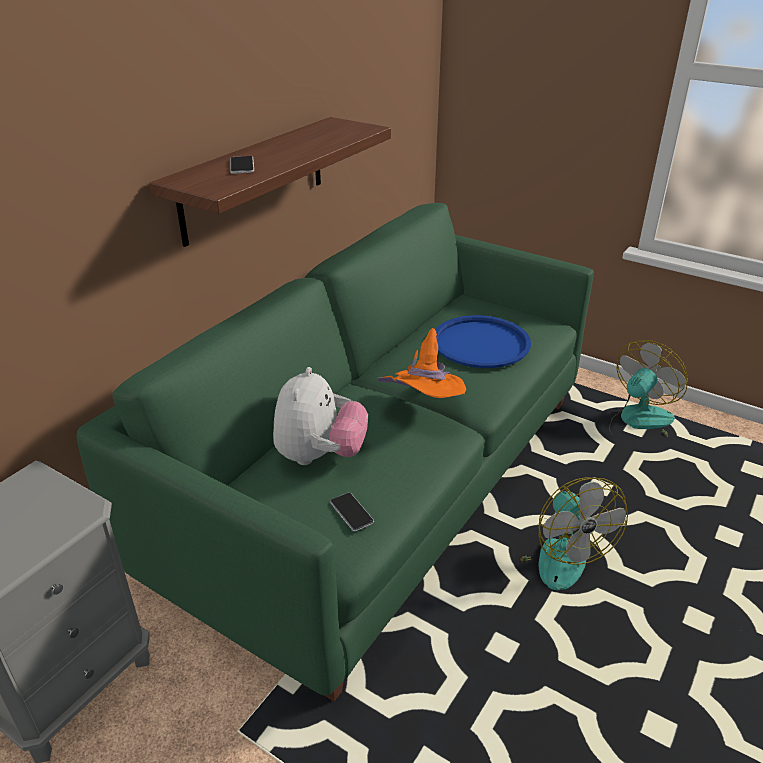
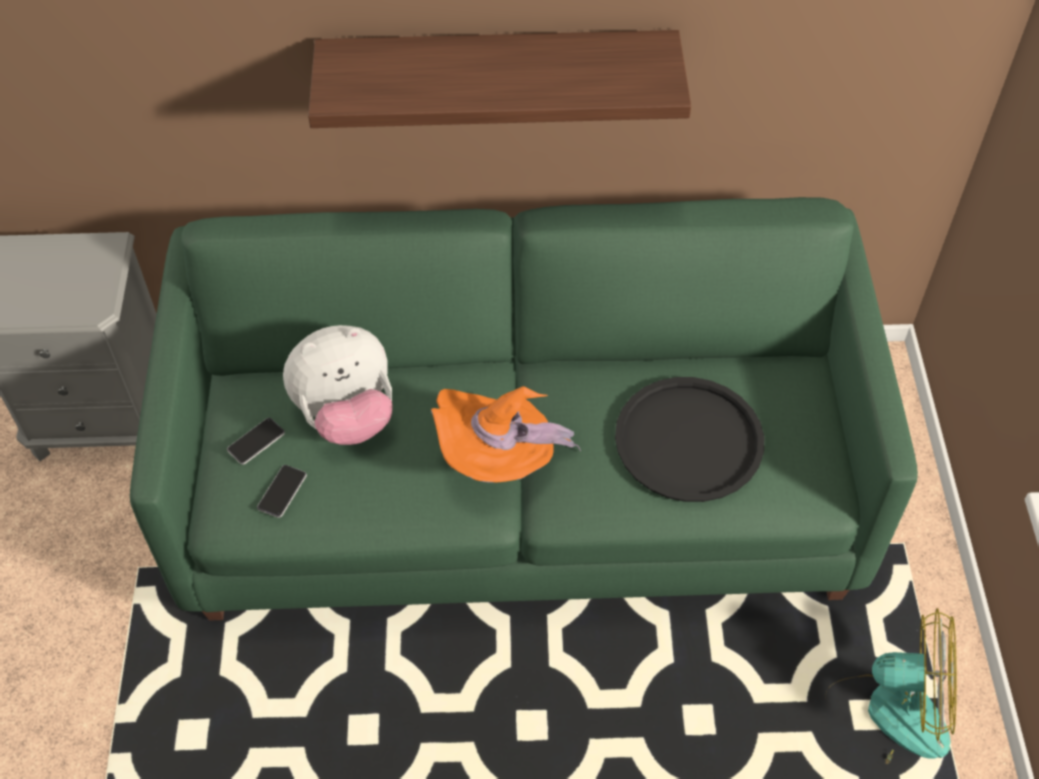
camera: 55 degrees right, 20 degrees up
(242, 166) = (420, 71): phone -> phone (256, 442)
(481, 343) = (688, 440): blue tray -> black tray
(553, 553) = (538, 718): fan -> none

